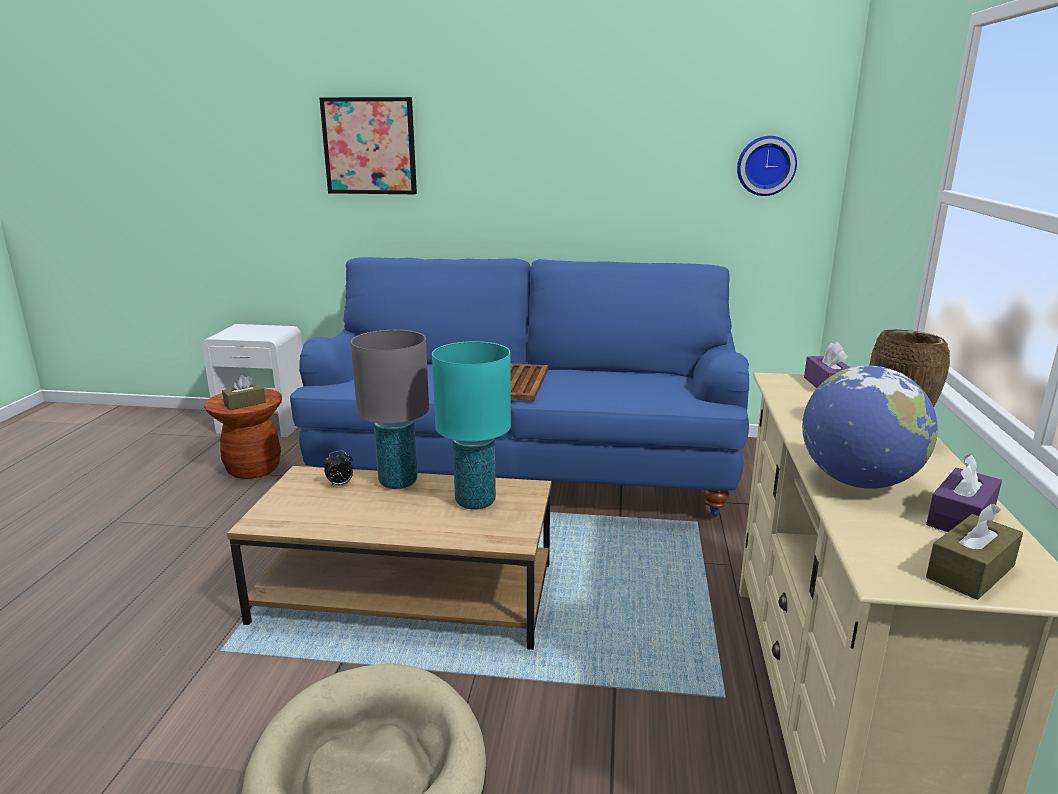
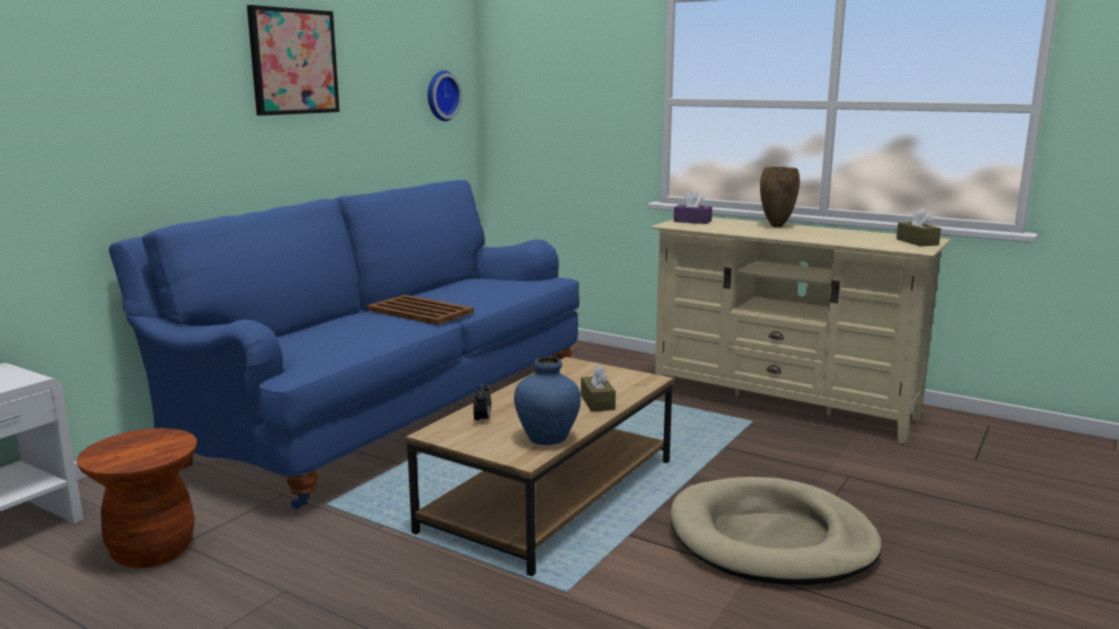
camera: 65 degrees left, 5 degrees down
(245, 403) = (158, 448): brown tissue box -> brown tissue box (597, 402)
(306, 523) = (547, 439): none -> blue vase
(370, 146) = (101, 83): picture -> picture (293, 61)
(397, 482) = (505, 400): grey table lamp -> none
(475, 501) = (575, 381): turquoise table lamp -> none
(858, 482) = (827, 238): globe -> none
(960, 517) = (870, 235): purple tissue box -> none

